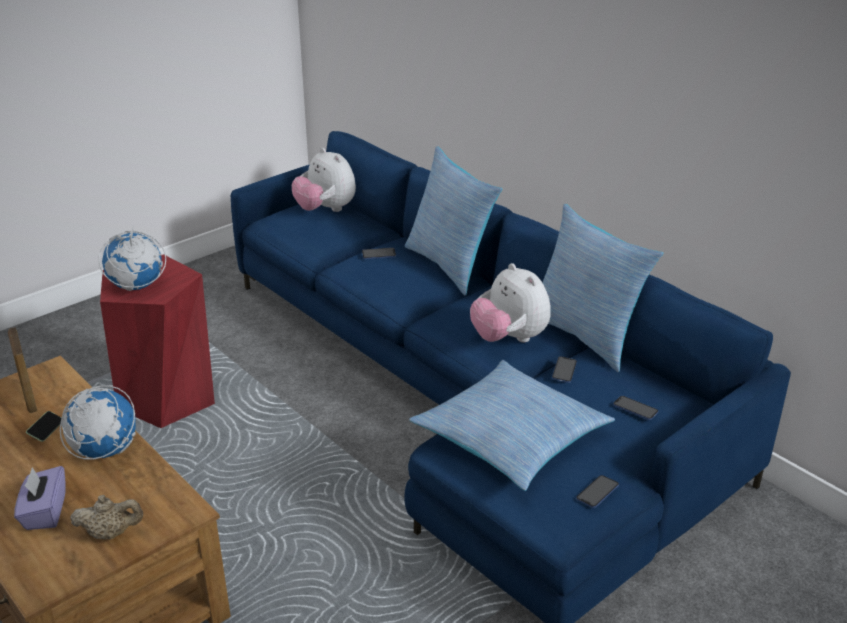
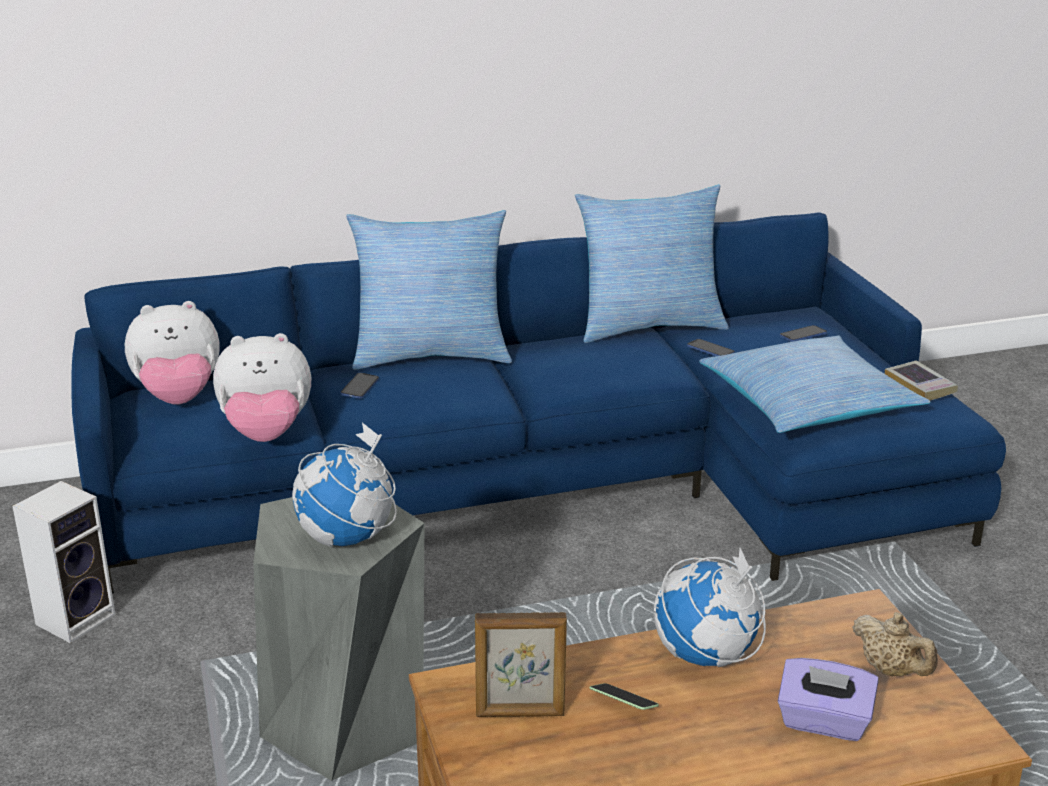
camera: 65 degrees left, 5 degrees down
(111, 533) = (891, 671): beige teapot -> beige teapot turned 120 degrees clockwise
(167, 398) = (345, 724): red stool -> grey stool
(220, 288) = (77, 617): none -> speaker
(509, 338) = (629, 359): plush toy -> plush toy (266, 433)
(597, 492) = (920, 386): phone -> book

